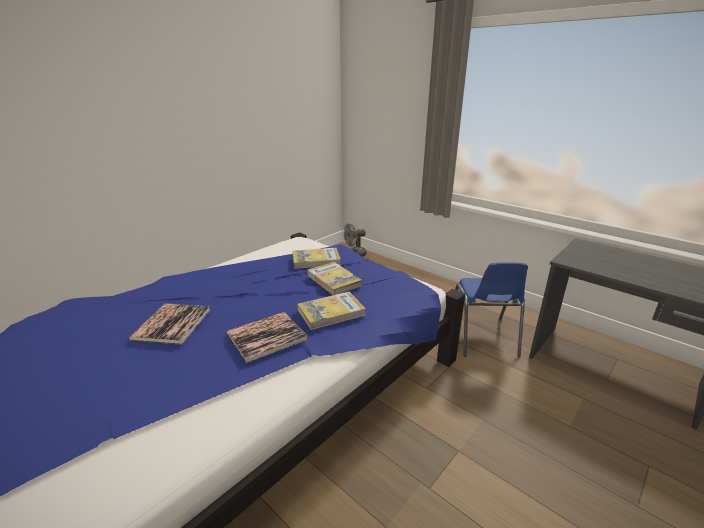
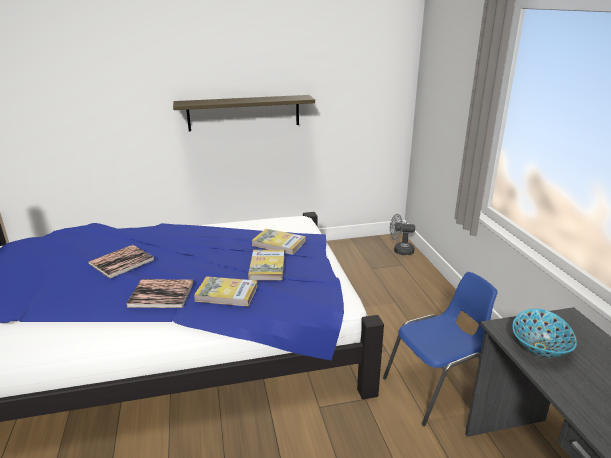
camera: 35 degrees right, 0 degrees up
(206, 144) = (244, 113): none -> shelf
(482, 337) = (436, 389): blue chair -> blue chair turned 150 degrees counterclockwise
(600, 264) = (540, 347): none -> bowl

